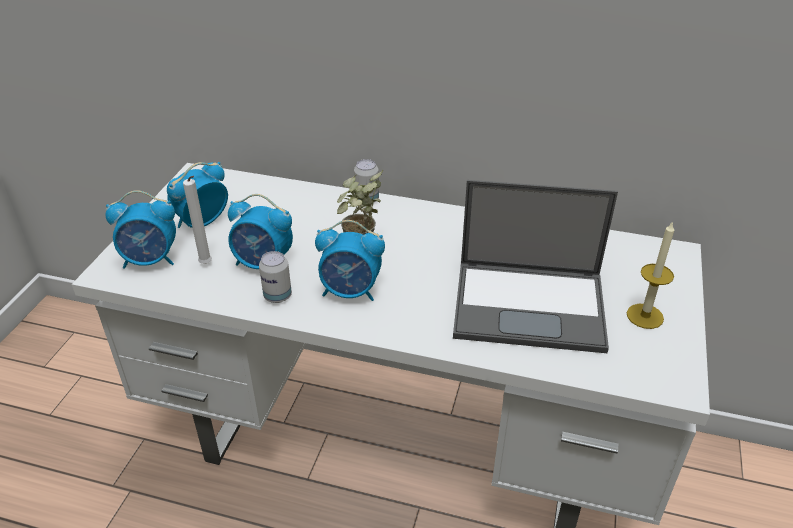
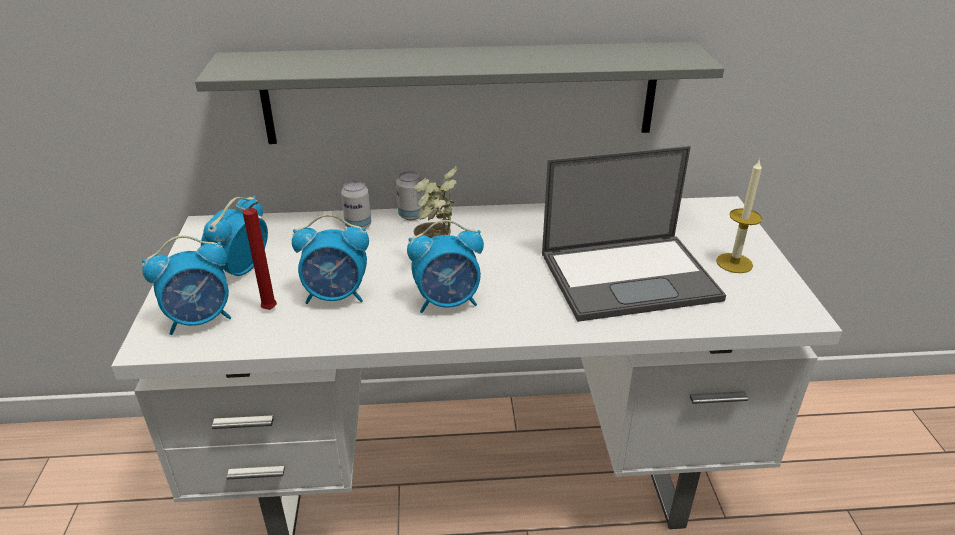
camera: 20 degrees left, 5 degrees down
(207, 265) = (271, 310): white candle -> red candle
(277, 296) = (371, 323): can -> can (358, 226)
(424, 95) = (461, 93): none -> grey shelf

